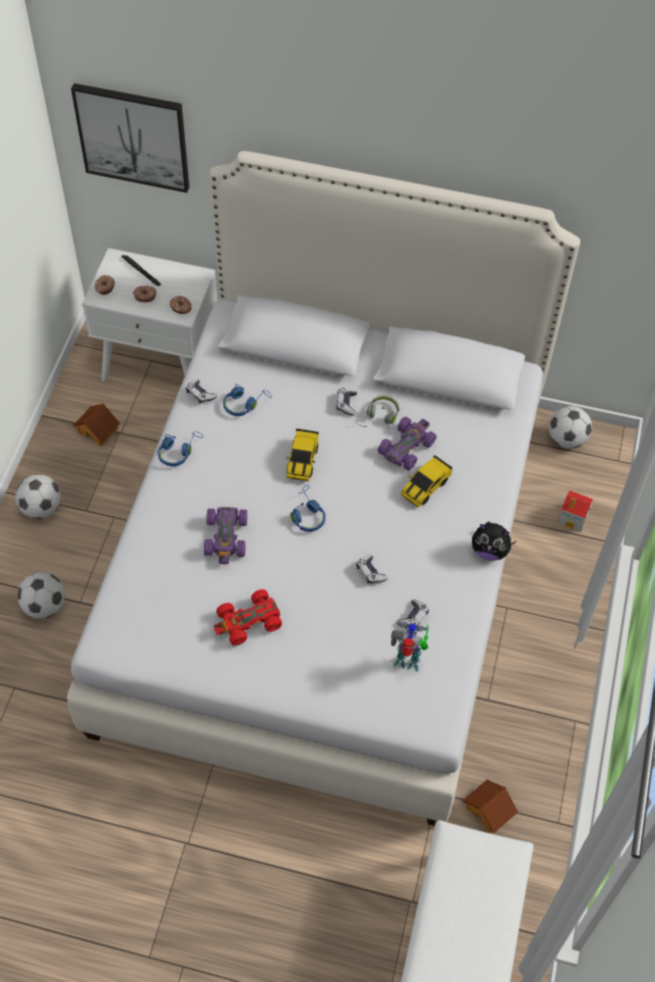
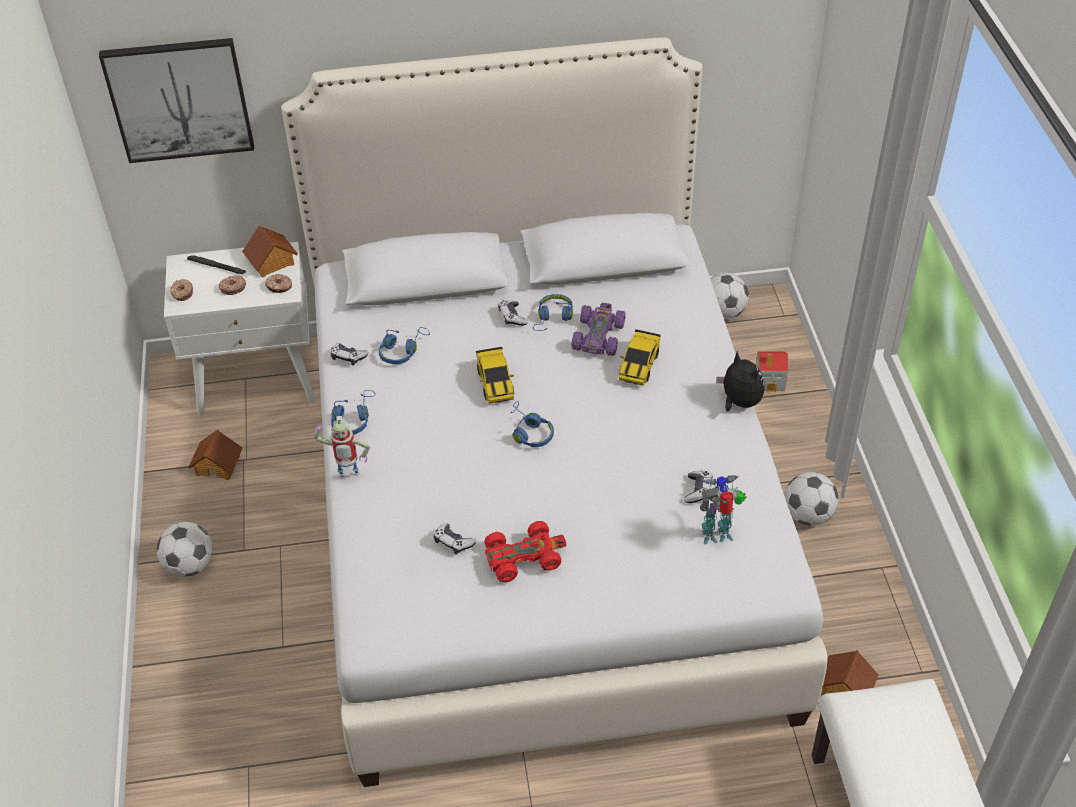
camera: 20 degrees left, 10 degrees down
(45, 606) = (243, 665): football -> football (807, 515)
(151, 501) = (348, 477): none -> toy robot
(185, 282) = (271, 262): none -> toy house
(226, 538) = (454, 483): purple toy car -> none
(248, 622) = (524, 557): red toy car -> red toy car turned 150 degrees counterclockwise
(370, 572) = (628, 464): game controller -> game controller (453, 542)
(379, 416) = (553, 317): grey headphones -> blue headphones
(489, 551) = (739, 402): plush toy -> plush toy turned 120 degrees counterclockwise

